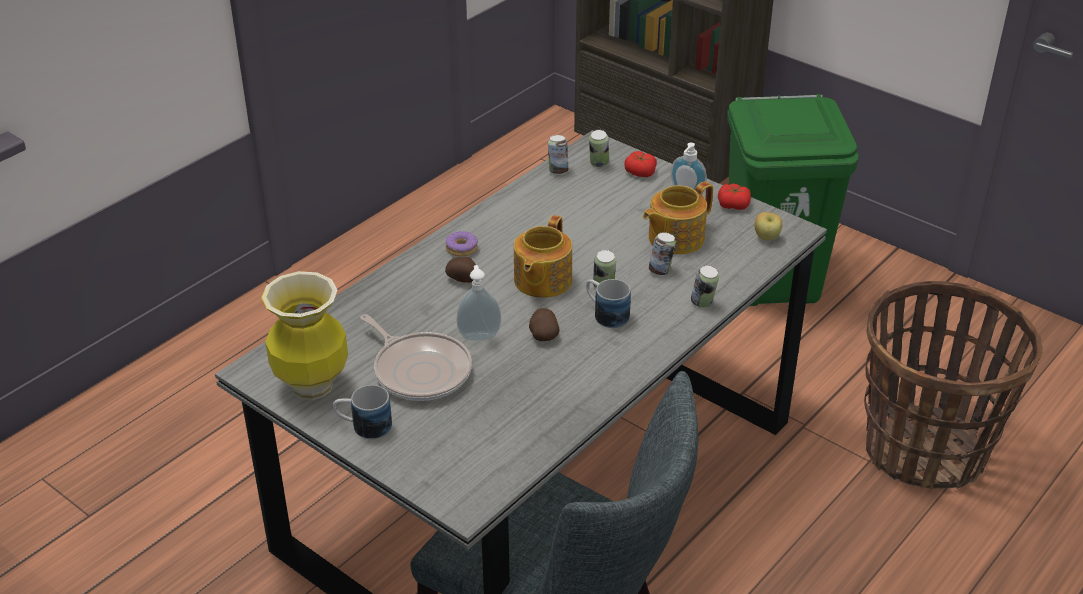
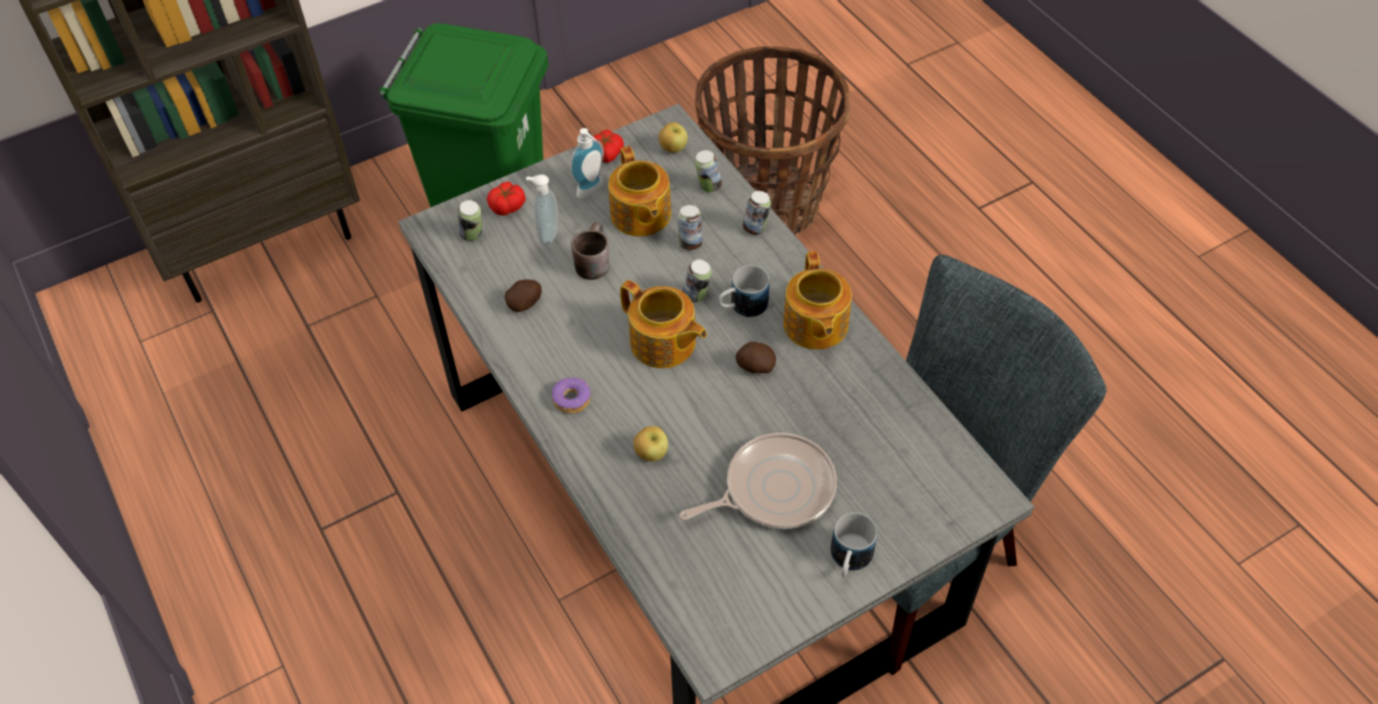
camera: 70 degrees left, 15 degrees up
(311, 386) = (765, 599): vase -> none
(427, 299) = (651, 453): none -> apple
(463, 279) = (629, 412): potato -> potato (525, 303)
(479, 335) = (735, 422): soap dispenser -> soap dispenser (547, 235)
(558, 171) = (465, 274): can -> can (708, 187)
(607, 225) = (591, 261): none -> brown mug
(608, 360) = (814, 325): none -> teapot

